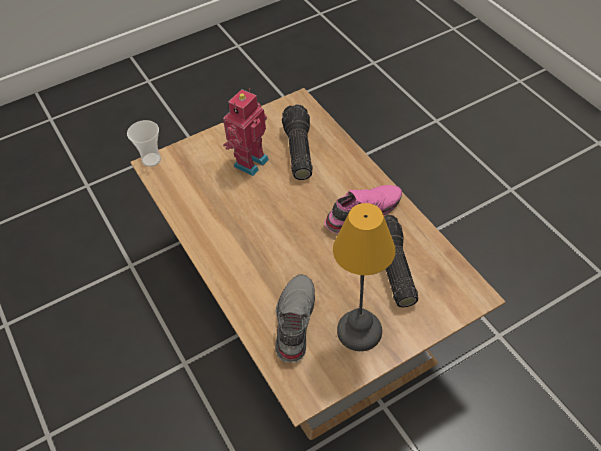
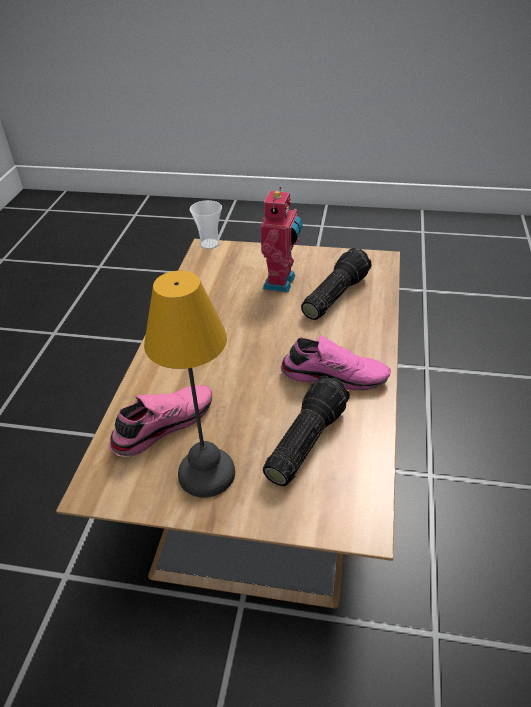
camera: 40 degrees right, 10 degrees down
(249, 162) = (281, 282): toy robot -> toy robot turned 120 degrees clockwise
(293, 321) = (162, 424): grey shoe -> pink shoe

